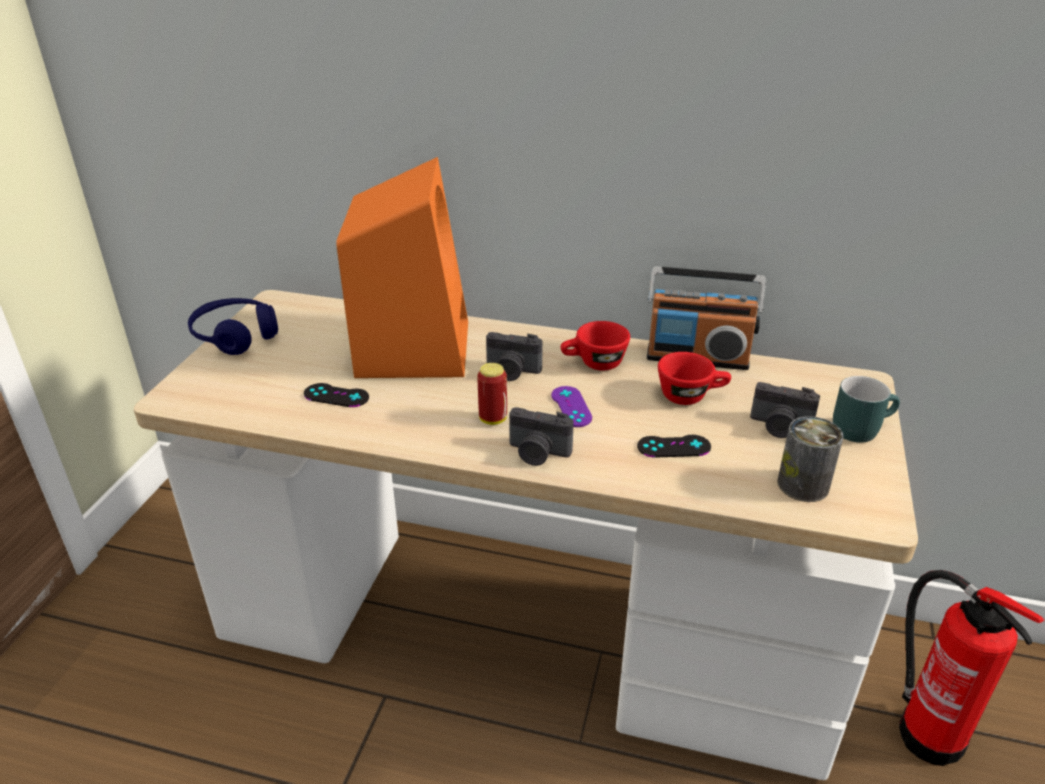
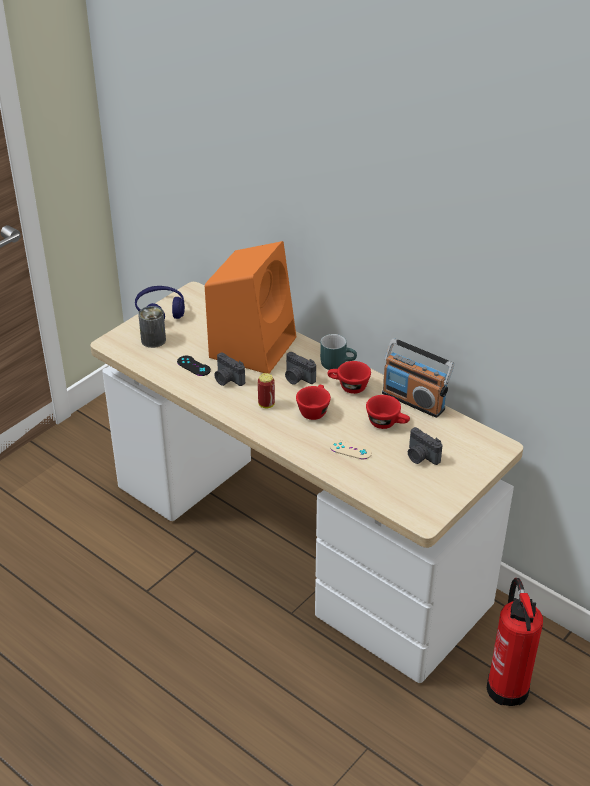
camera: 25 degrees right, 5 degrees up
(537, 453) = (275, 431): camera -> camera (227, 379)
(571, 407) = (314, 410): purple game controller -> red cup
(673, 447) = (350, 449): black game controller -> beige game controller
(803, 485) = (401, 491): can -> can (153, 340)
(859, 428) = (466, 471): turquoise mug -> turquoise mug (337, 363)

